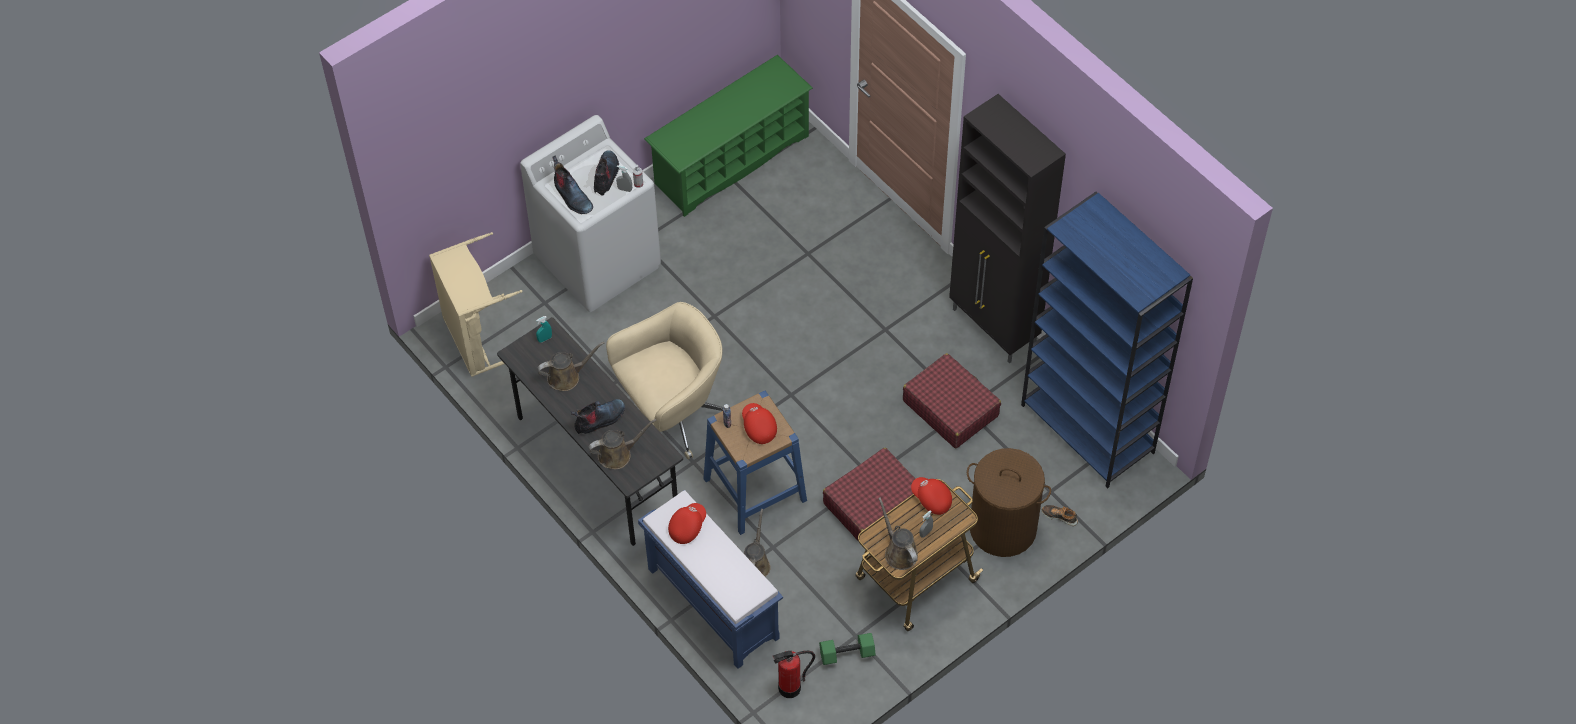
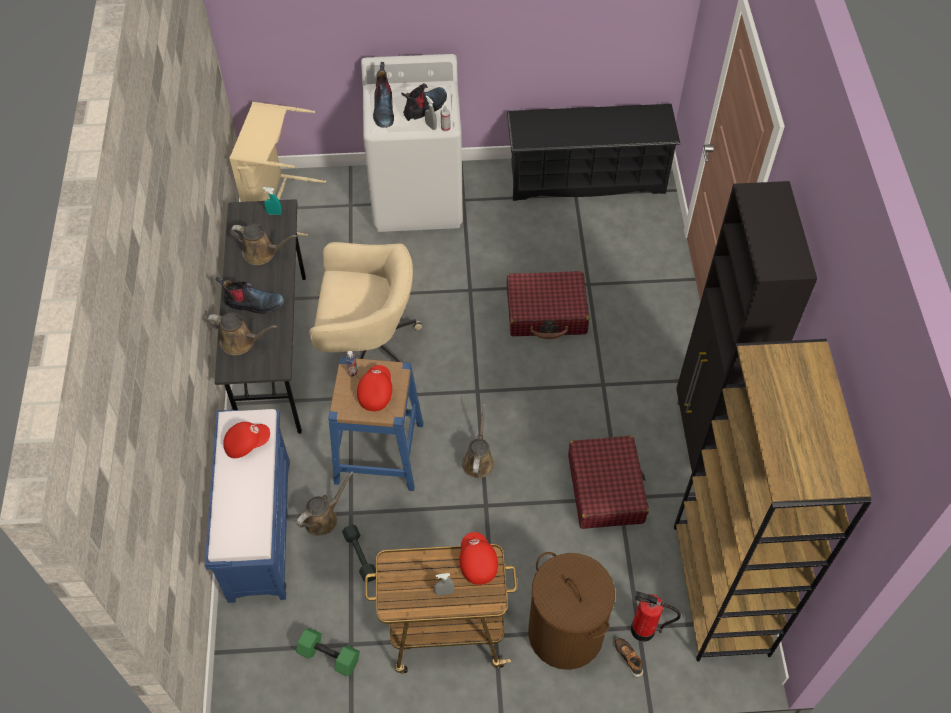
camera: 35 degrees right, 0 degrees up
(731, 160) = (586, 178): green shoe rack -> black shoe rack
(790, 688) = (254, 652): fire extinguisher -> fire extinguisher (643, 630)
(807, 572) = (360, 555): none -> grey dumbbell
(873, 503) = (468, 531): red suitcase -> red suitcase (546, 312)
(899, 552) = (403, 594): brown watering can -> brown watering can (478, 460)
(1088, 429) = (721, 590): blue bookcase -> brown bookcase

